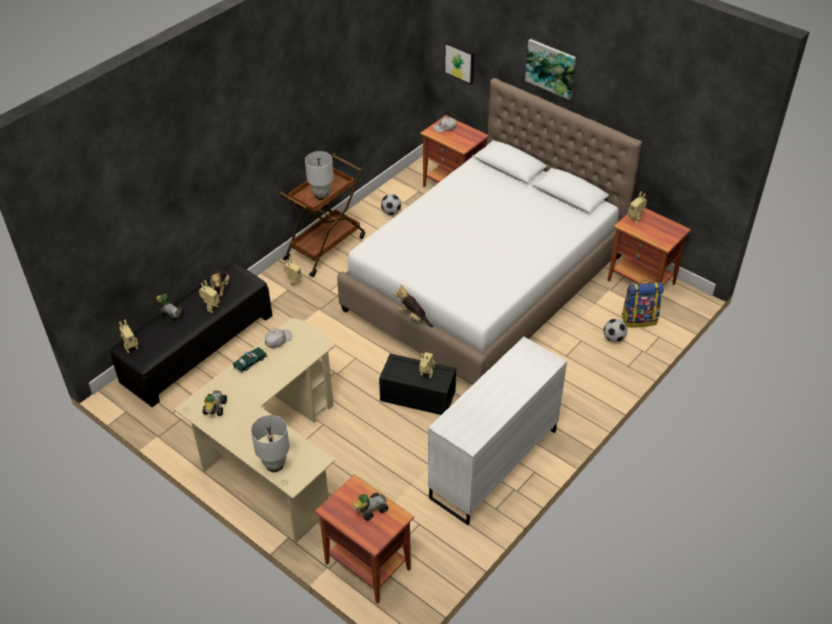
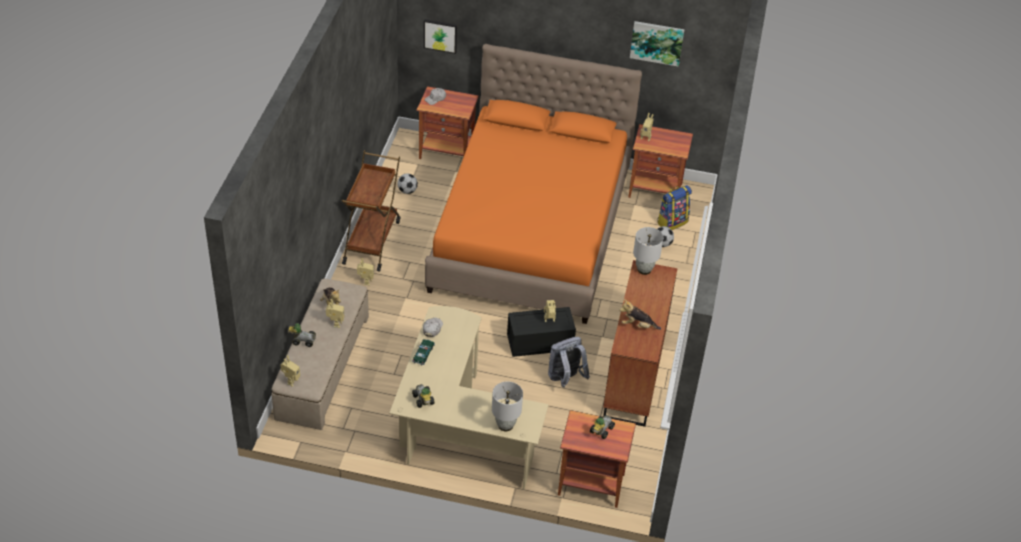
camera: 30 degrees left, 0 degrees up
(198, 347) = (322, 366): black bench -> beige bench
(321, 195) = (374, 192): white table lamp -> white table lamp (644, 269)
(413, 317) = (515, 275): plush toy -> plush toy (637, 325)
(417, 442) = (565, 379): none -> grey backpack
(485, 283) = (531, 230): white bed -> orange bed
(494, 465) = (635, 374): white dresser -> brown dresser
(551, 68) = (542, 25): picture -> picture (657, 42)

